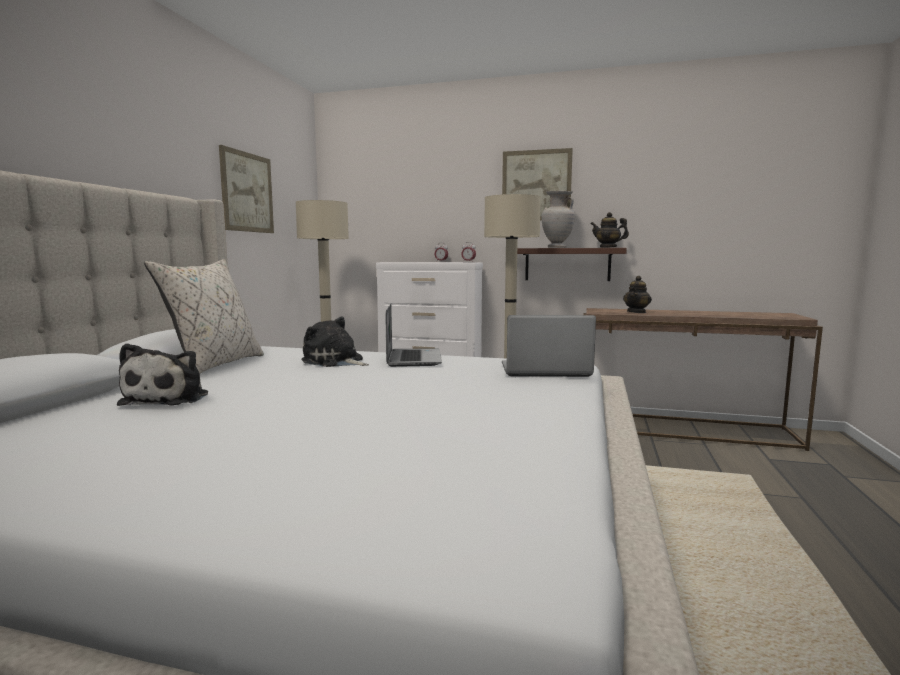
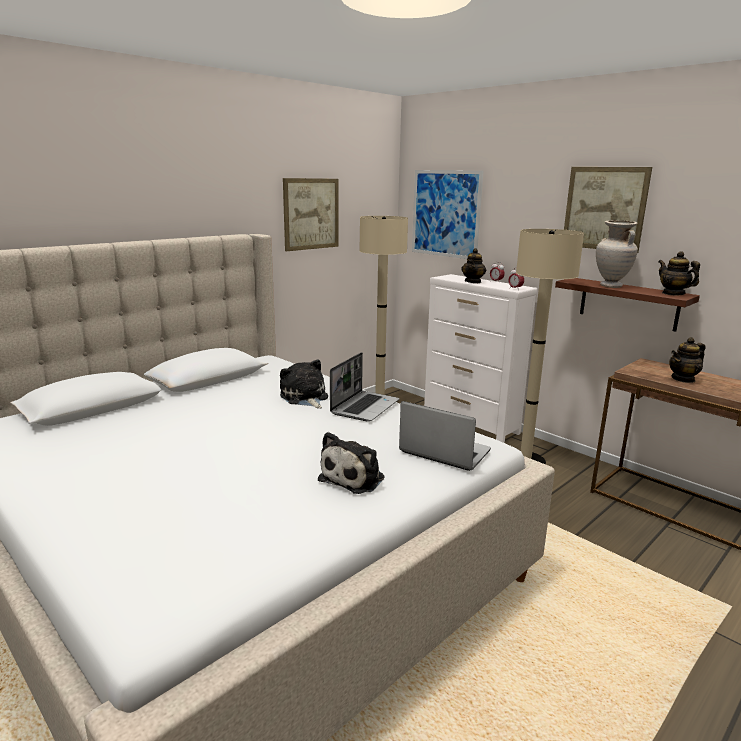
camera: 30 degrees right, 10 degrees up
(169, 399) = (160, 419): plush toy -> plush toy (354, 478)
(214, 365) = (225, 384): beige pillow -> none
(376, 204) = (445, 214): none -> picture
(422, 262) = (473, 281): none -> teapot

